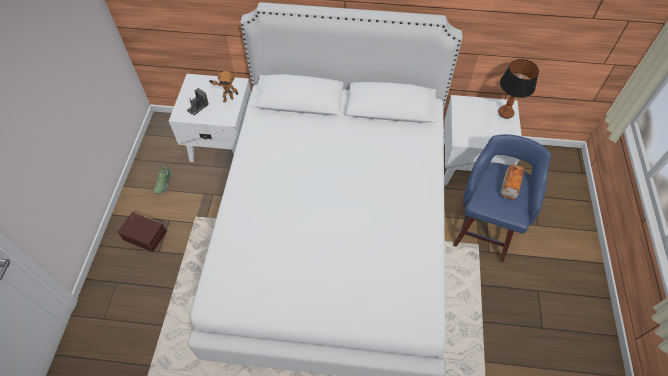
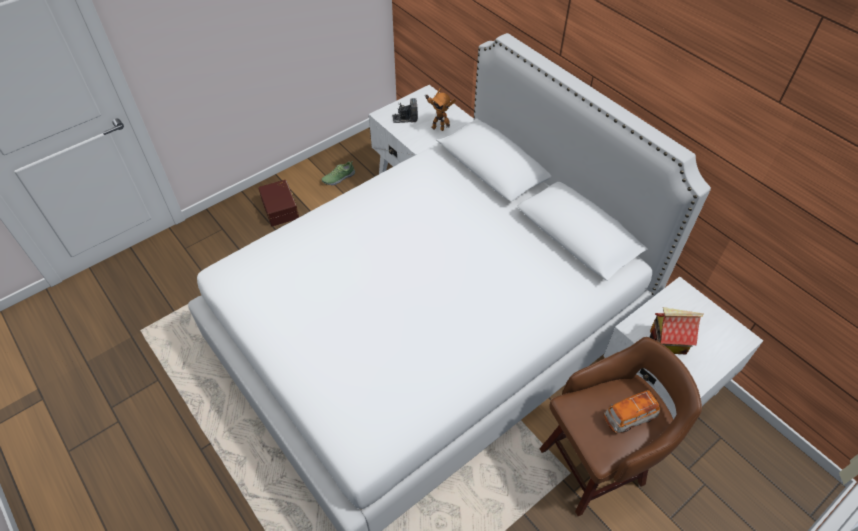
camera: 45 degrees right, 5 degrees down
(482, 134) = (667, 342): none -> toy house
(484, 229) = (596, 465): blue stool -> brown stool
(505, 113) = (728, 343): table lamp -> none

